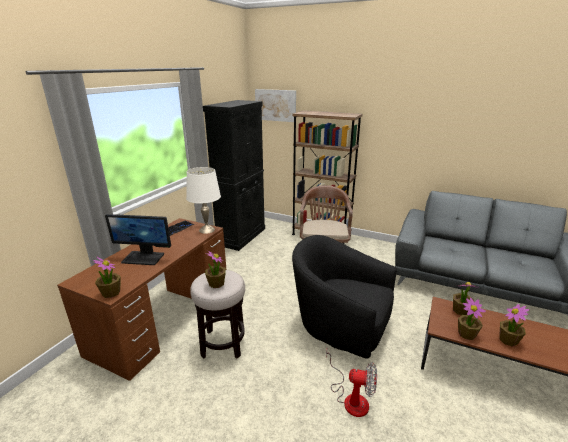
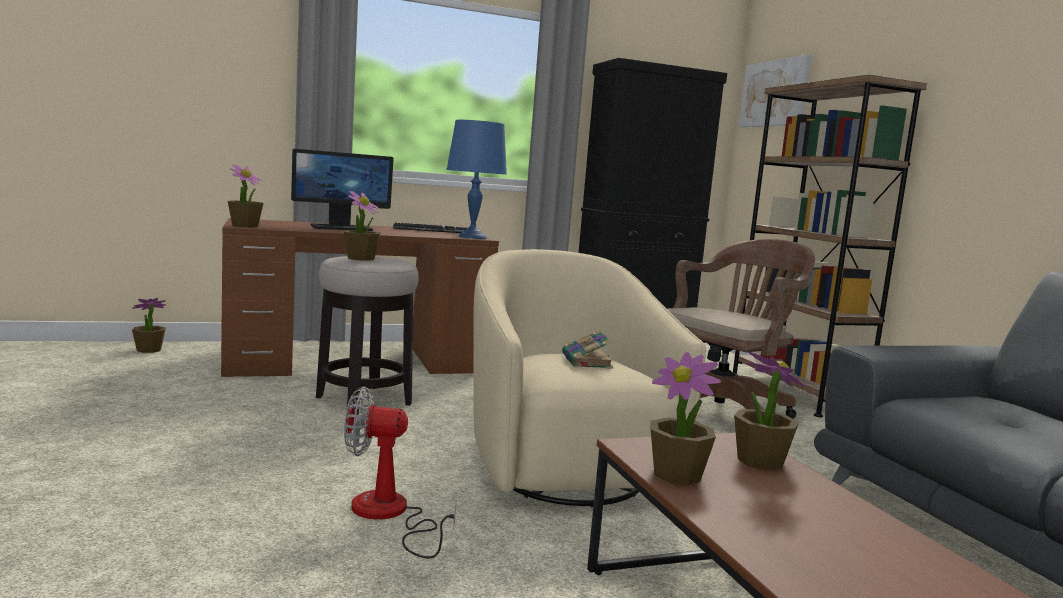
camera: 45 degrees right, 15 degrees down
(144, 258) = (341, 228): monitor -> monitor turned 75 degrees counterclockwise
(207, 230) = (472, 237): white table lamp -> blue table lamp
(340, 326) = (562, 466): black armchair -> beige armchair
(351, 398) = (389, 515): fan -> fan turned 120 degrees clockwise
(359, 290) = (587, 361): none -> book
(508, 340) = (766, 525): potted plant -> potted plant (149, 350)

